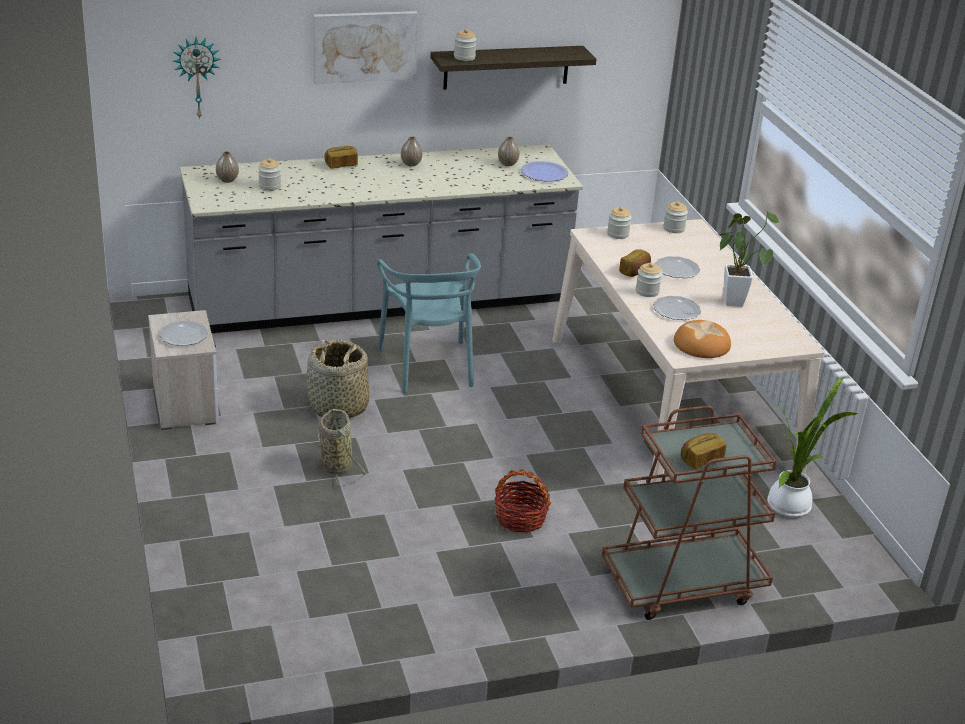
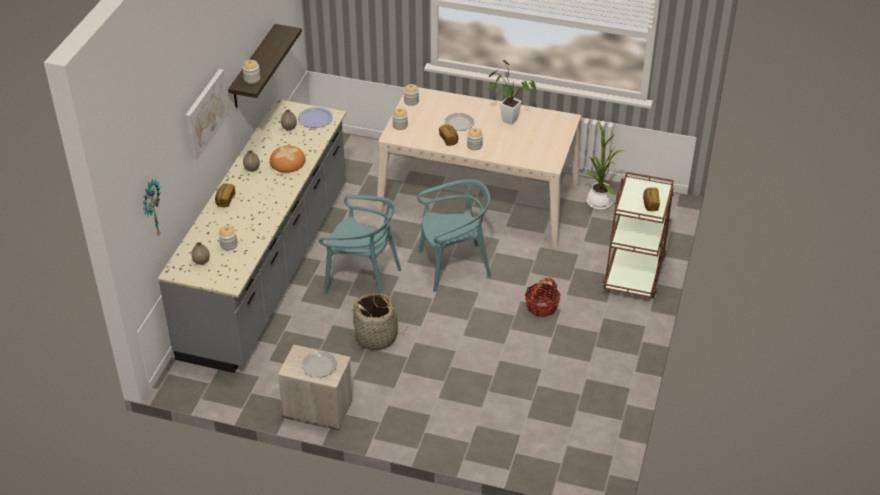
camera: 55 degrees left, 10 degrees up
(335, 465) = (437, 362): basket -> none
(521, 423) = (454, 266): none -> turquoise chair
(676, 310) = (503, 145): plate -> none
(702, 344) = (544, 152): bread -> bread (287, 161)

